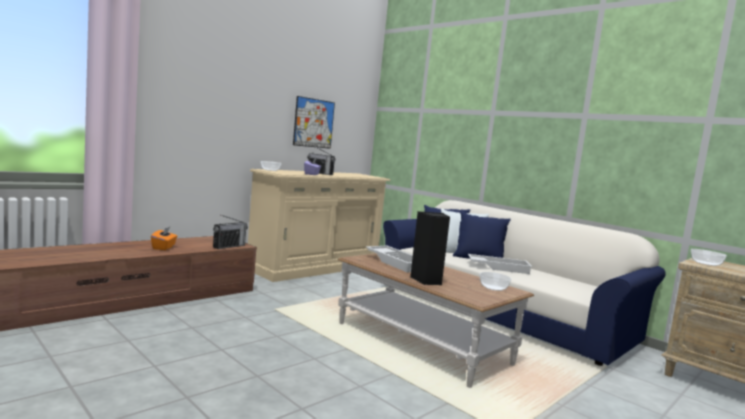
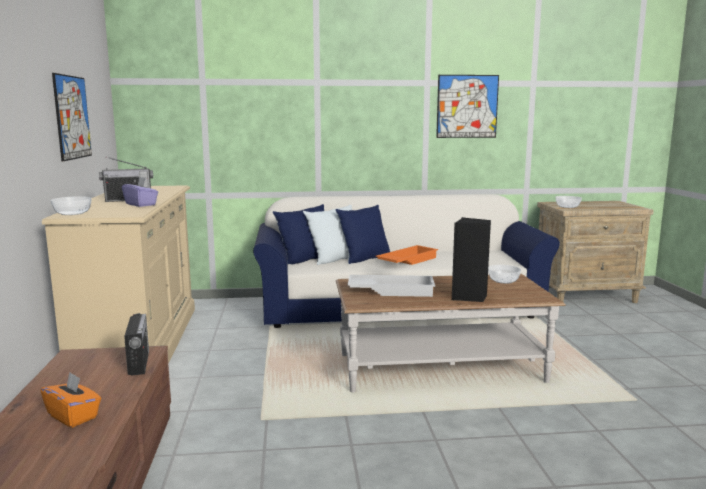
camera: 50 degrees left, 5 degrees up
(498, 267) = (407, 260): white tray -> orange tray
(622, 140) = (467, 106): none -> picture

